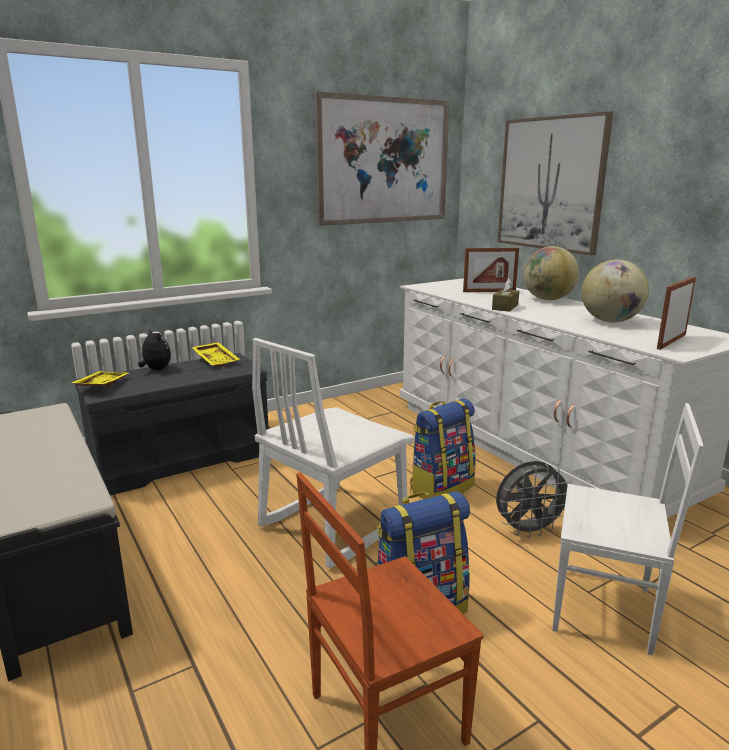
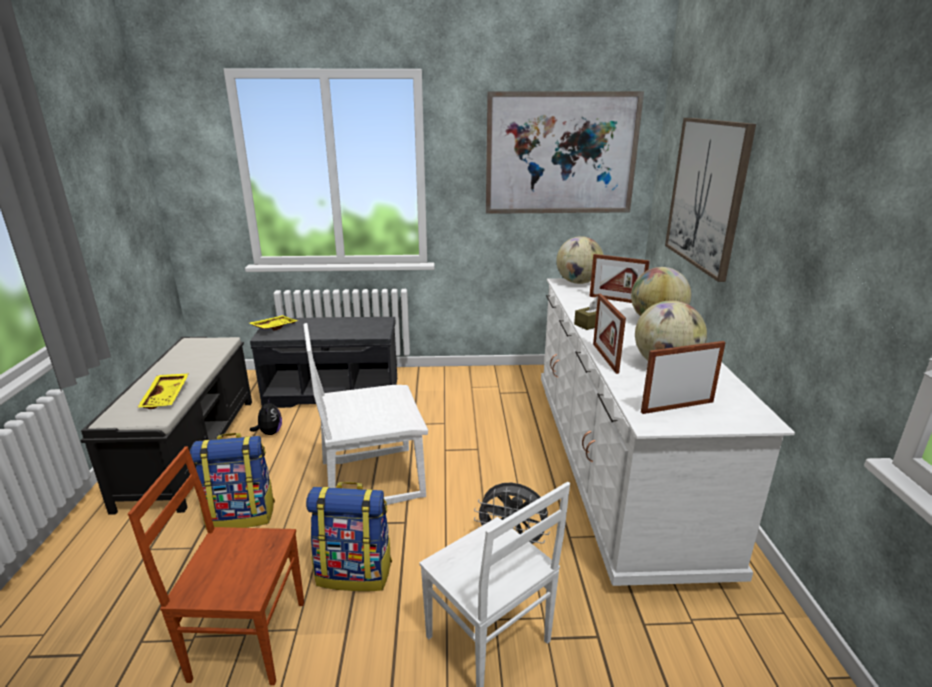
camera: 30 degrees right, 5 degrees up
(156, 369) = (321, 320): plush toy -> plush toy (270, 433)
(217, 360) = (369, 321): yellow tray -> yellow tray (167, 397)
(434, 285) = (578, 282): none -> globe
(441, 488) = (486, 477): backpack -> backpack (242, 515)
(562, 324) = (605, 358): none -> picture frame

